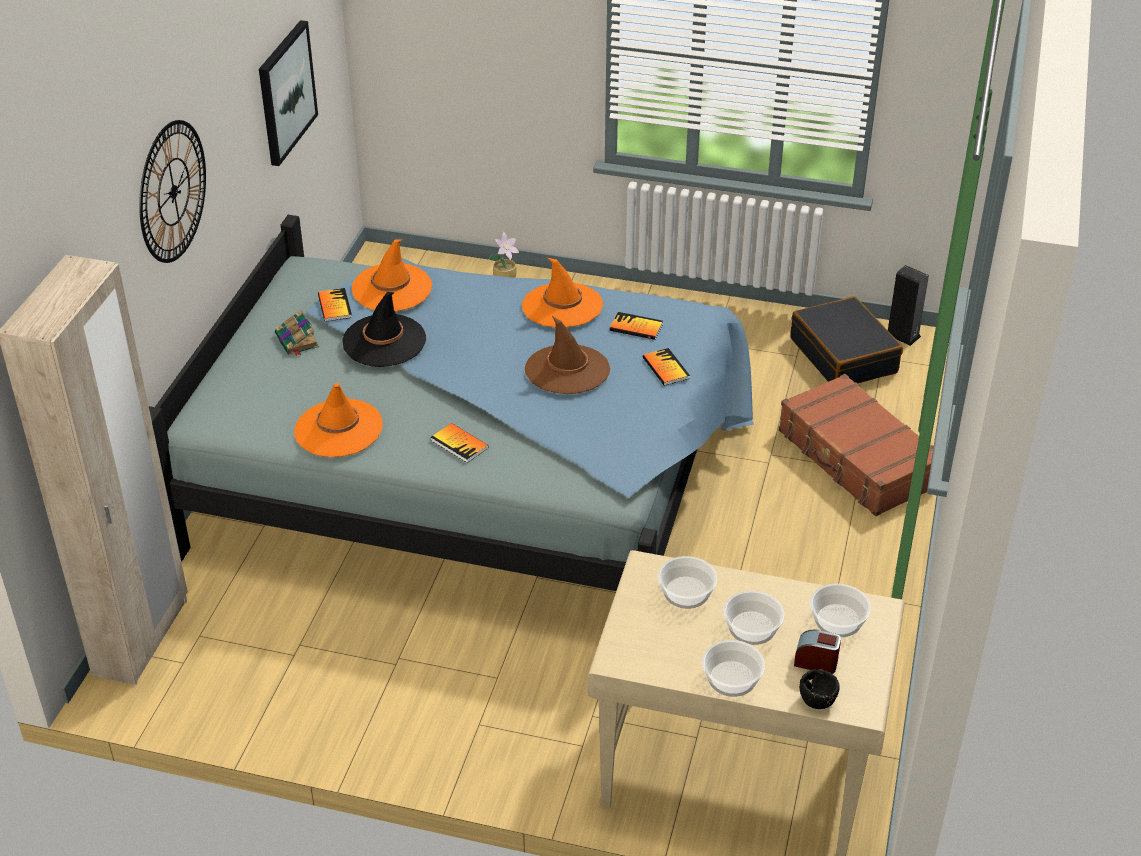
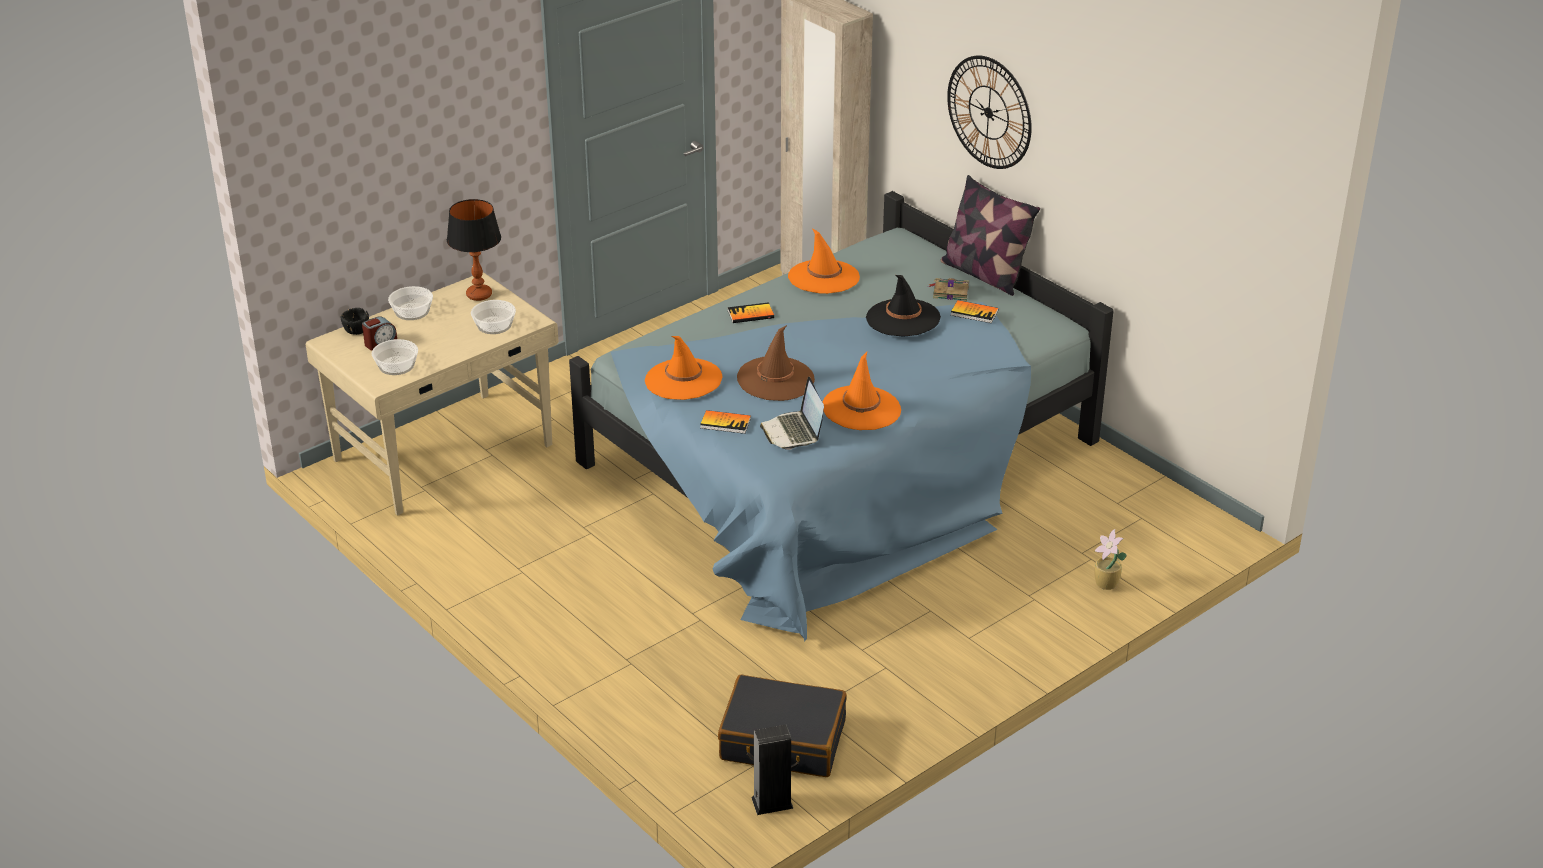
camera: 125 degrees right, 5 degrees down
(241, 335) = (984, 274): none -> pillow
(285, 92) = (1163, 227): picture -> none
(392, 288) = (973, 343): orange hat -> orange hat (683, 380)
(636, 327) = (793, 432): book -> laptop
(642, 642) = (479, 295): none -> table lamp
(752, 628) = (435, 334): bowl -> none
(856, 459) = (640, 664): brown suitcase -> none

